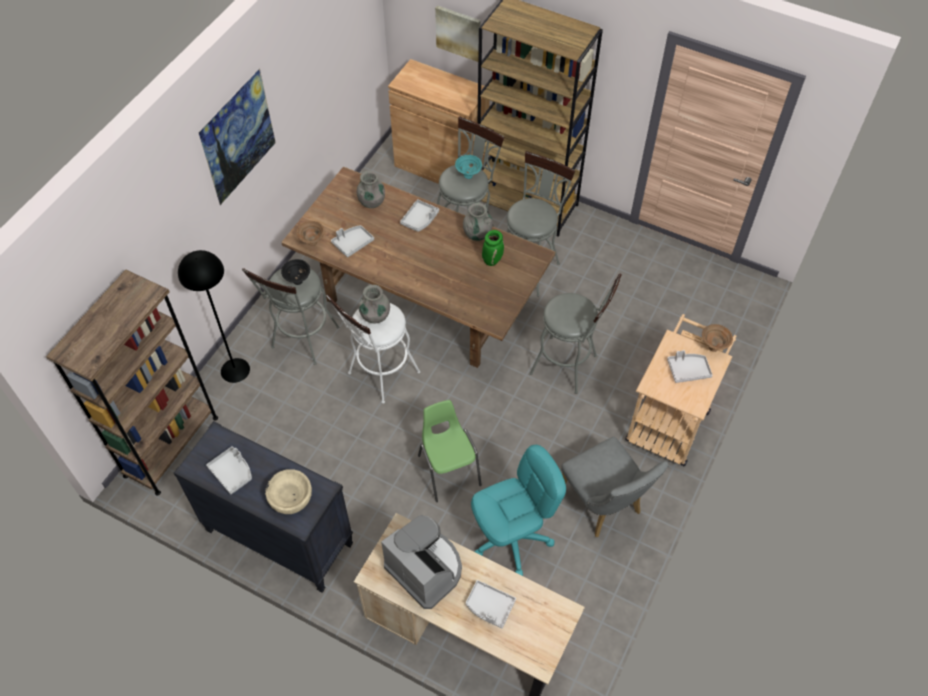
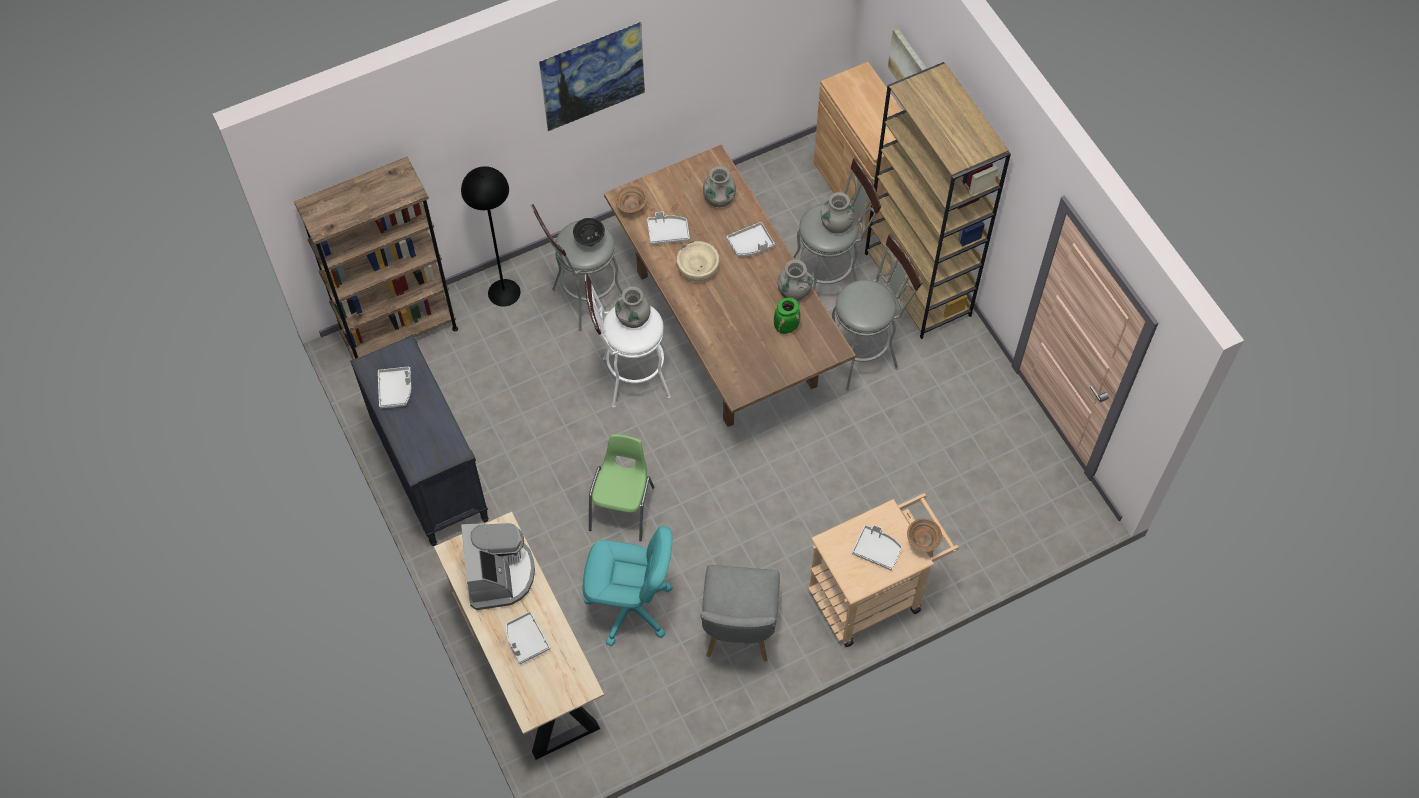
camera: 35 degrees right, 5 degrees up
(290, 498) = (425, 442): beige bowl -> beige bowl (697, 268)
(468, 176) = (836, 224): turquoise bowl -> grey vase
(569, 366) = (817, 480): grey stool -> none

